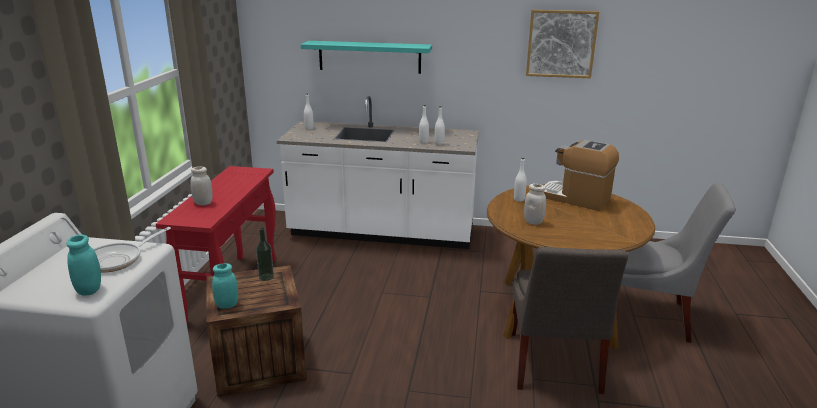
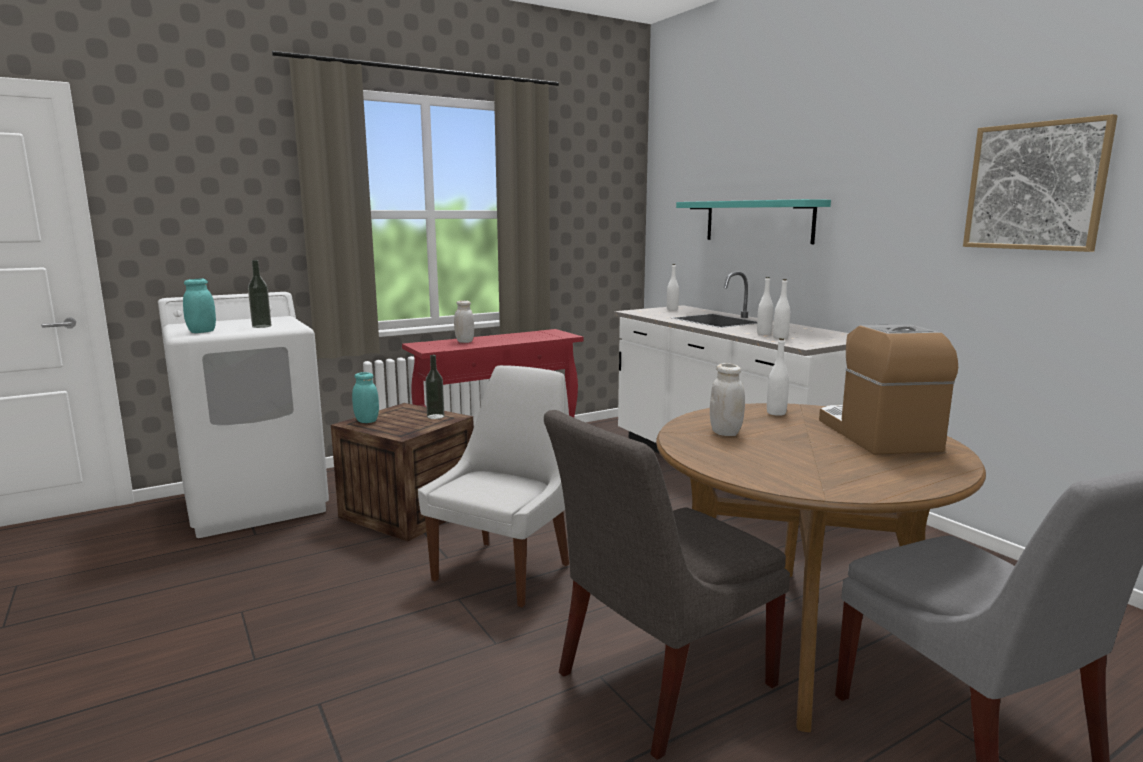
camera: 50 degrees right, 10 degrees down
(118, 260) = (261, 326): frying pan -> bottle
(397, 359) = (505, 570): none -> white chair

